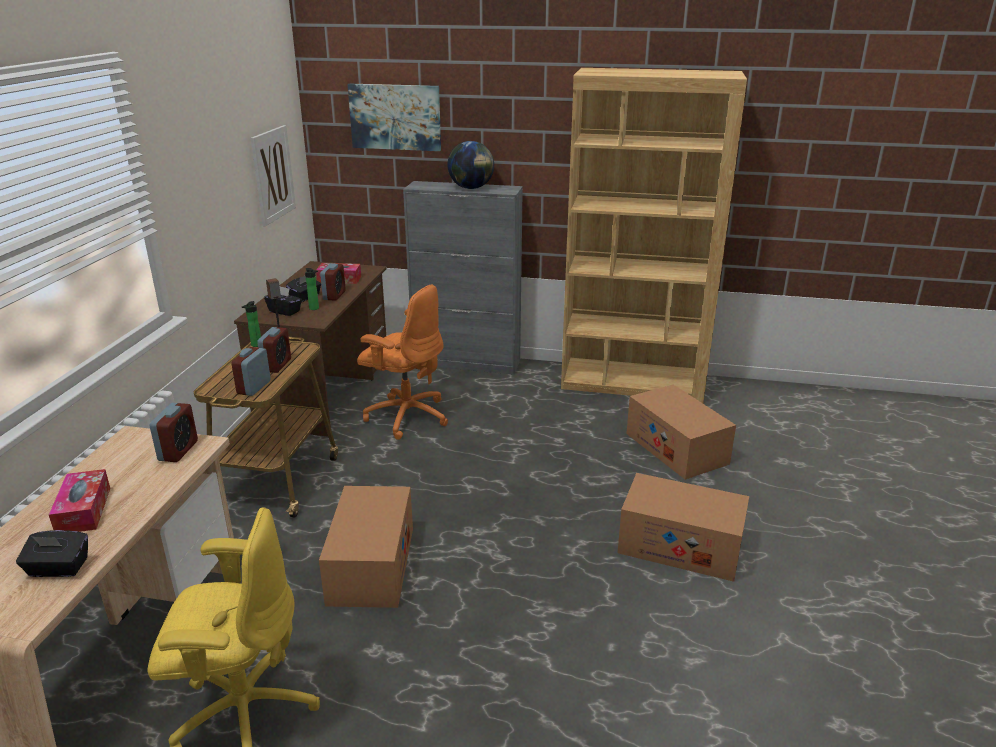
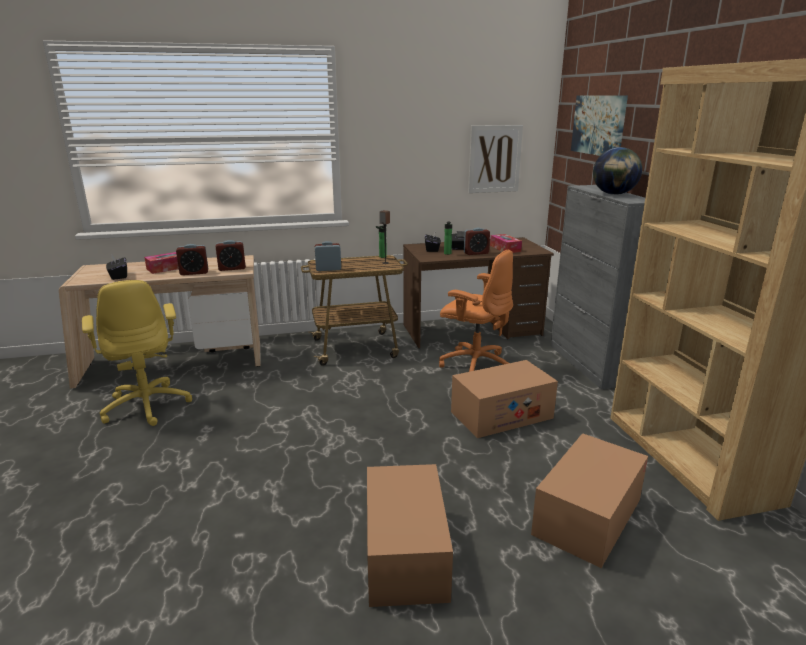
camera: 65 degrees right, 5 degrees down
(277, 365) = (362, 267): alarm clock -> alarm clock (194, 273)
(371, 565) = (288, 403): cardboard box -> cardboard box (501, 415)
(406, 416) = (475, 364): orange office chair -> orange office chair turned 60 degrees counterclockwise

